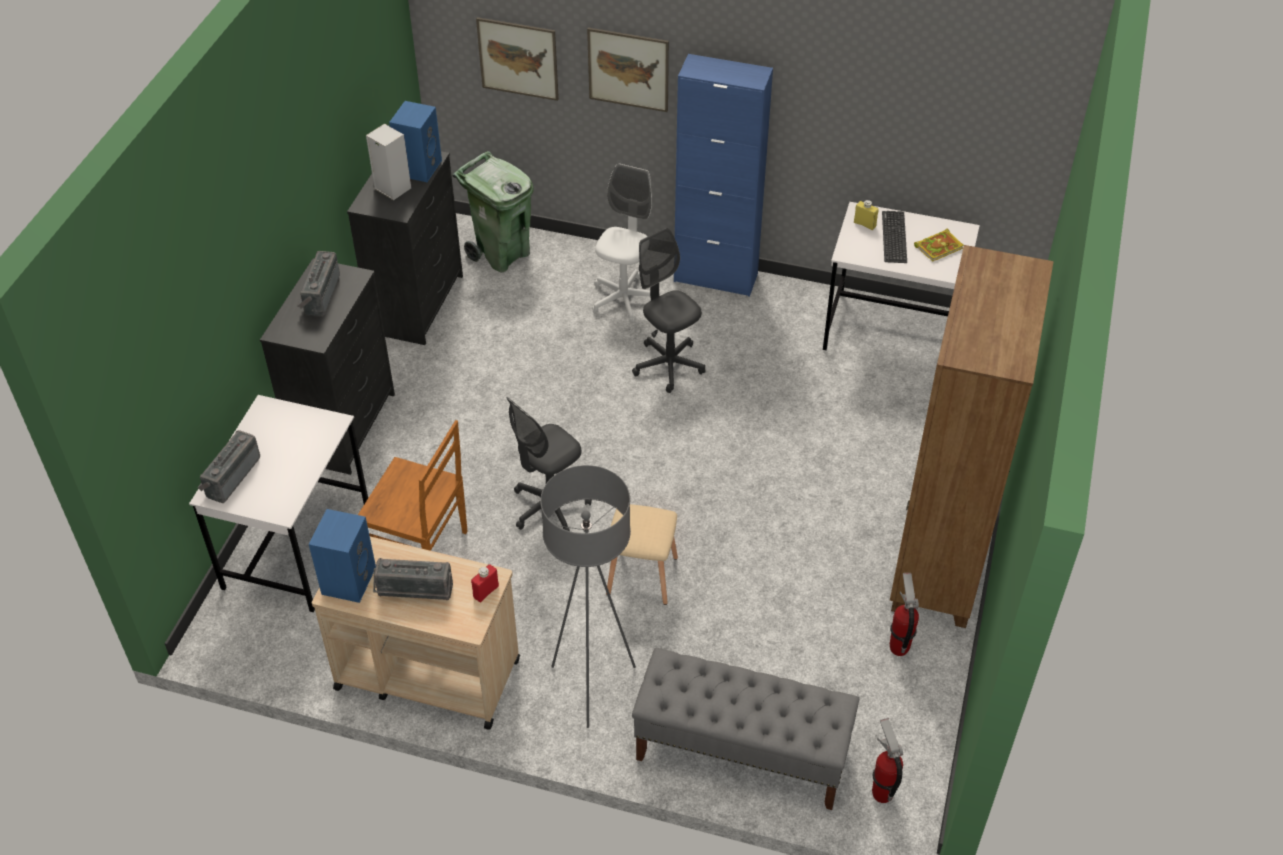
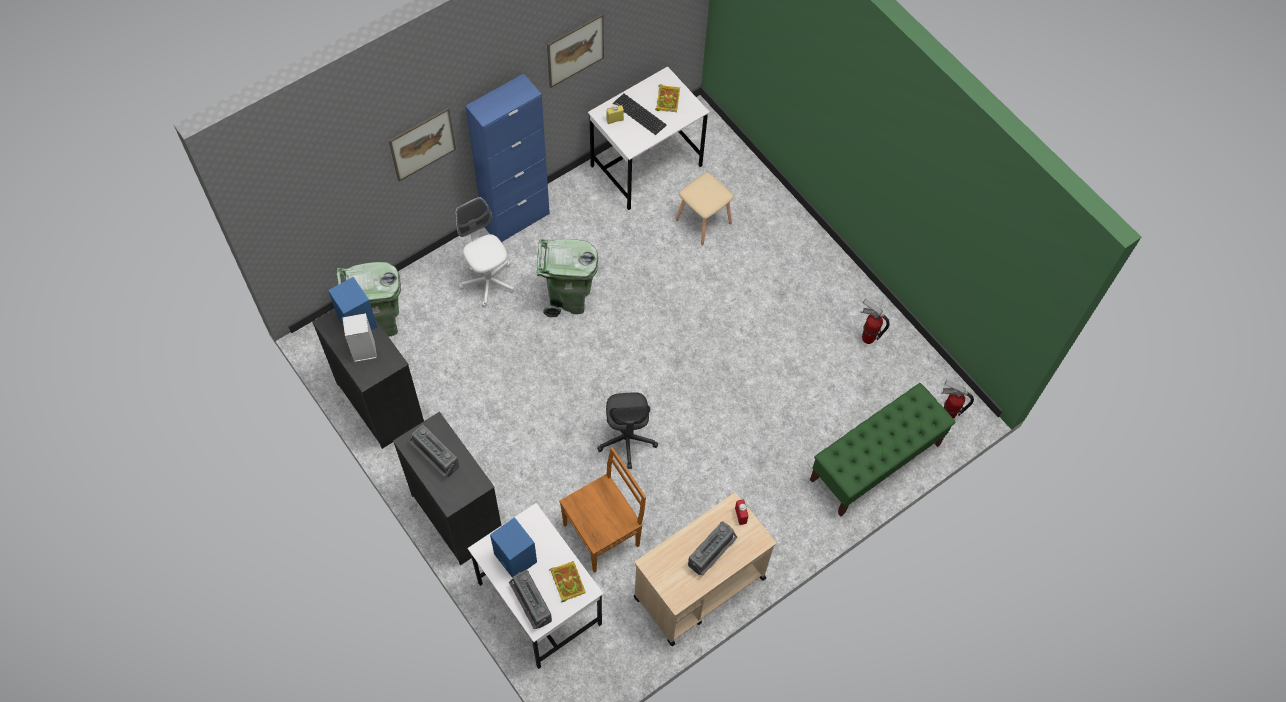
camera: 55 degrees left, 15 degrees up
(280, 490) = (567, 581): none -> book
(348, 579) = (672, 584): blue speaker -> blue speaker (514, 558)
(518, 58) = (339, 195): picture -> picture (575, 50)
(593, 686) = (776, 505): grey floor lamp -> none
(640, 576) = (719, 428): beige stool -> beige stool (703, 222)
(668, 365) = (568, 298): grey office chair -> green trash can
(740, 753) = (875, 462): grey bench -> green bench
(938, 561) = (828, 276): brown bookcase -> none

